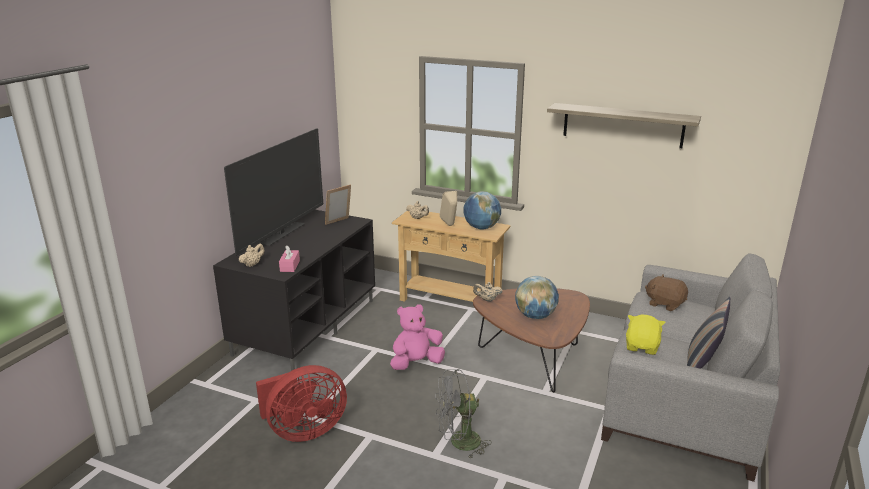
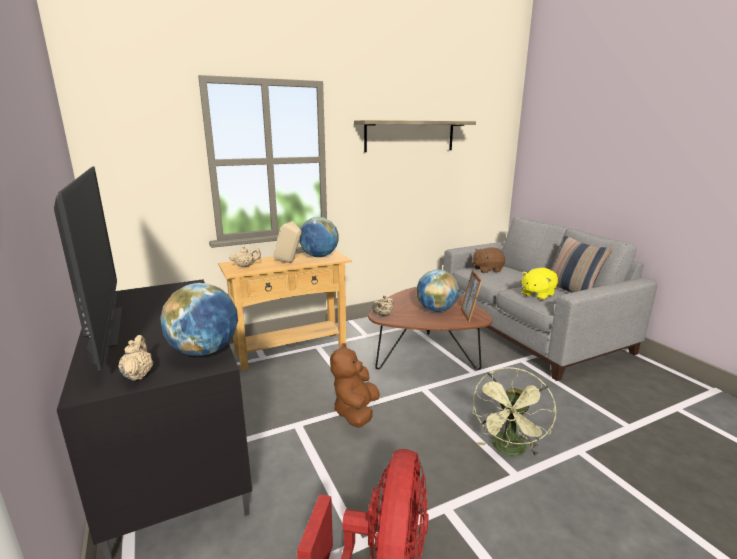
camera: 50 degrees left, 5 degrees down
(290, 266) = (205, 351): pink tissue box -> globe
(339, 222) = (167, 292): picture frame -> picture frame (469, 315)
(416, 363) = (356, 412): pink plush toy -> brown plush toy
(459, 443) = (509, 450): grey fan -> green fan
(642, 347) = (537, 294): yellow plush toy -> yellow plush toy turned 105 degrees counterclockwise

